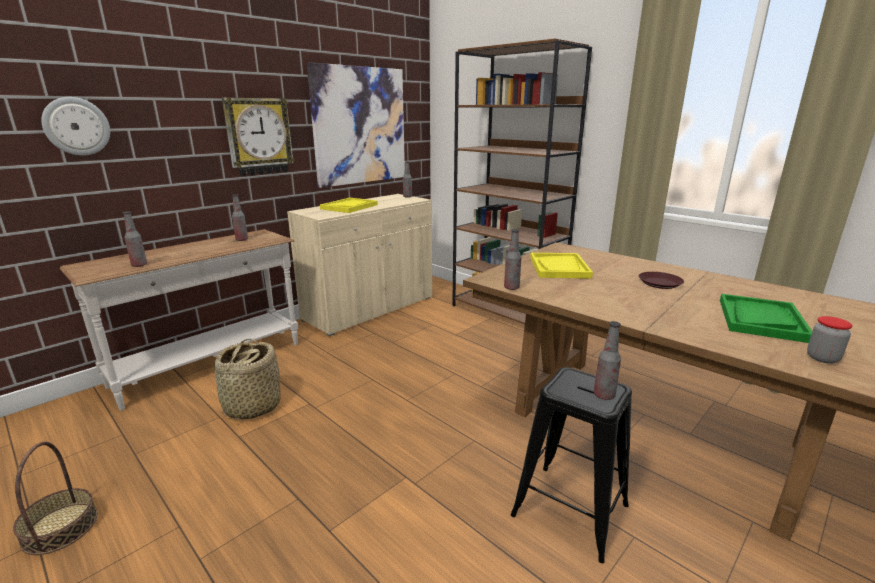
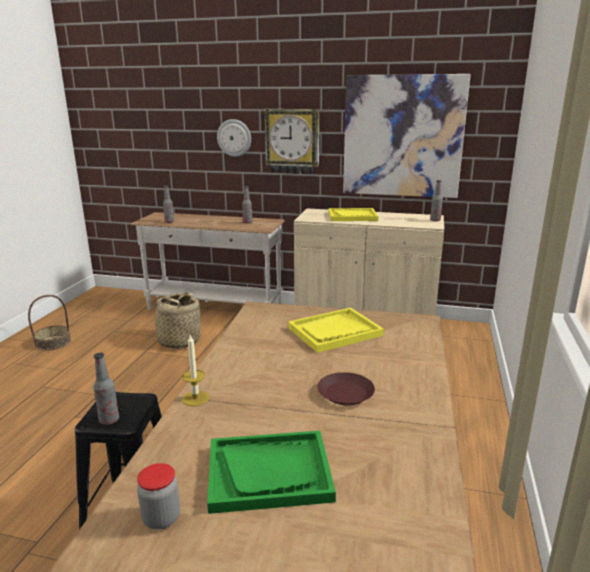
camera: 60 degrees right, 0 degrees up
(76, 126) = (175, 128): wall clock -> wall clock (234, 138)
(507, 312) = (467, 394): brown bookcase -> none
(511, 288) = (243, 322): bottle -> none
(650, 325) = (195, 398): none -> candle

